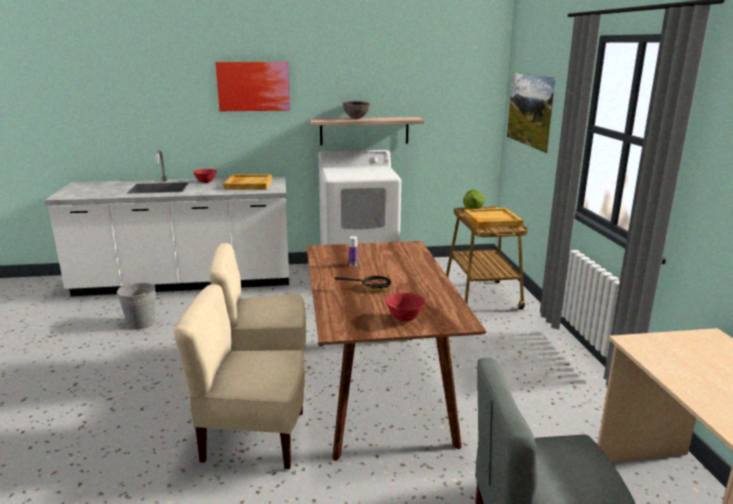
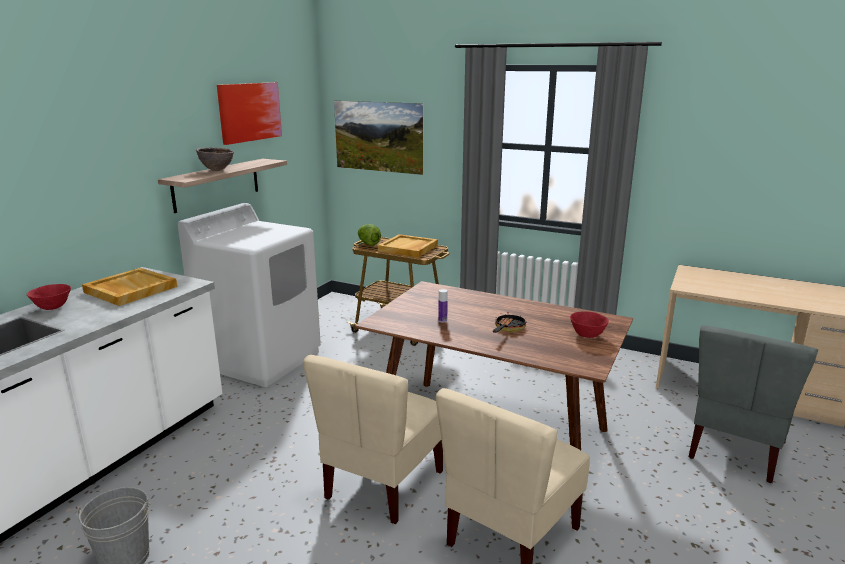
camera: 55 degrees left, 0 degrees up
(253, 86) = (80, 143): picture -> picture (249, 112)

